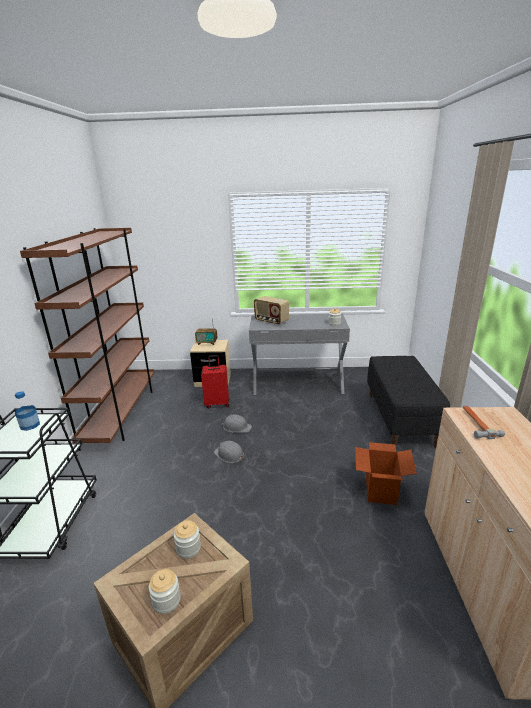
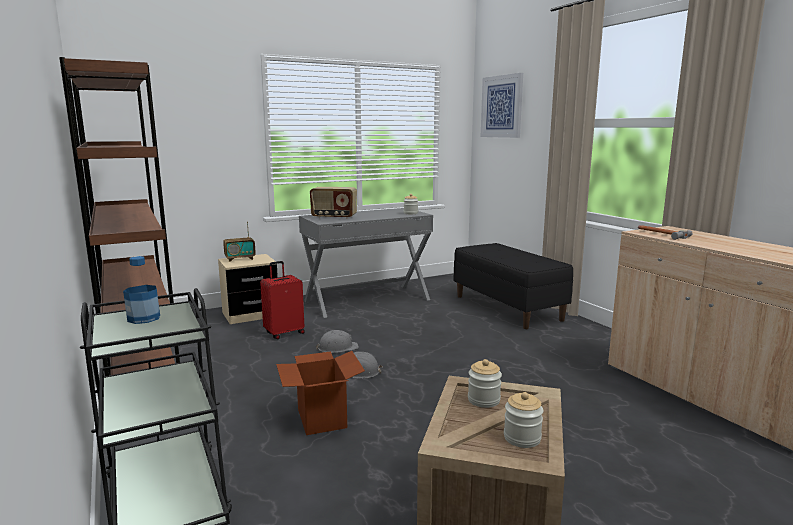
camera: 30 degrees left, 10 degrees down
(380, 490) = (552, 360): cardboard box -> cardboard box (321, 418)
(440, 230) = (501, 106): none -> picture

